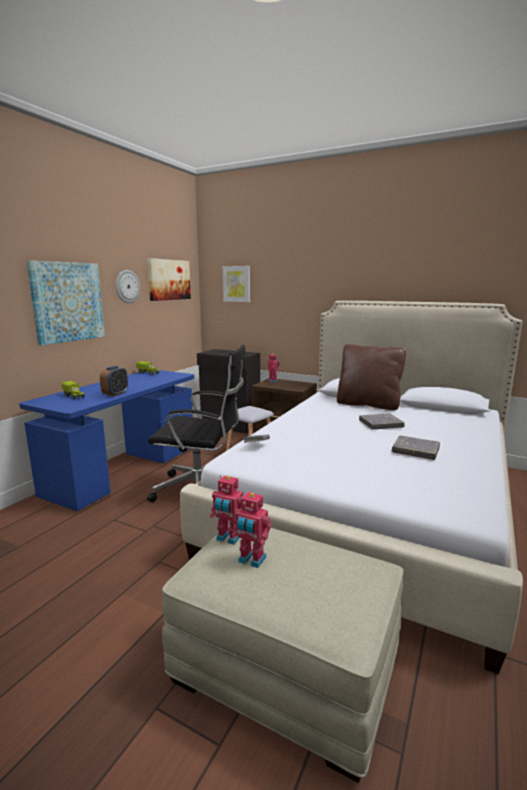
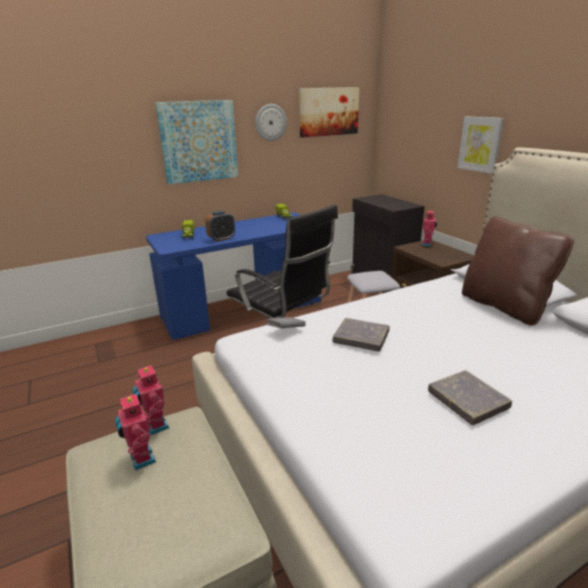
camera: 35 degrees right, 10 degrees up
(236, 284) = (410, 116): picture -> picture (480, 144)
(381, 424) = (475, 343): grey book -> grey book (361, 338)

